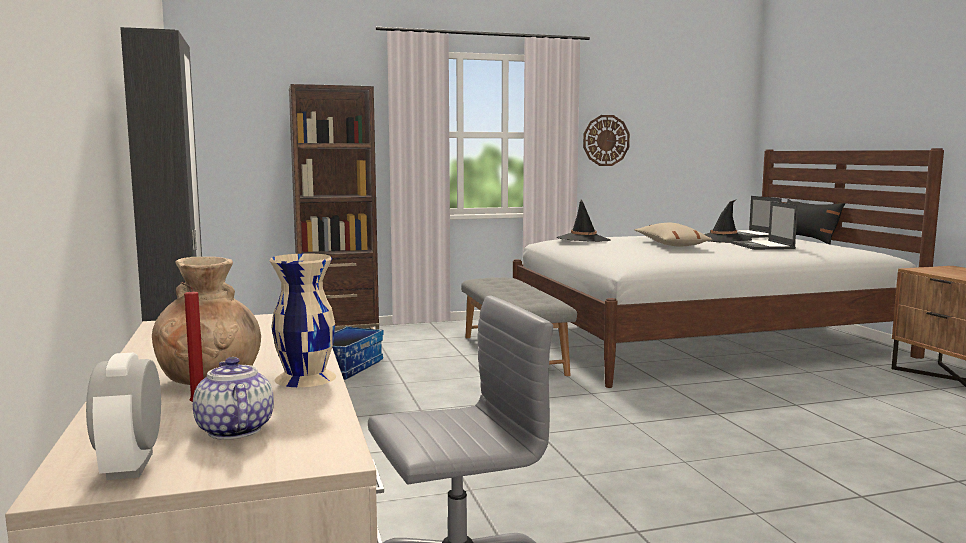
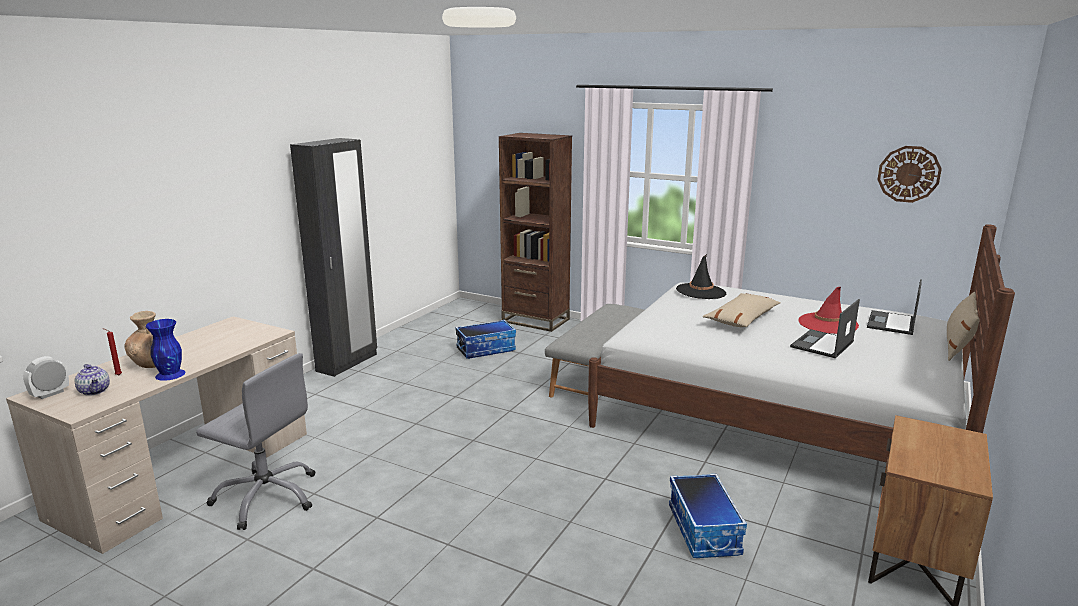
camera: 45 degrees right, 10 degrees up
(233, 430) = (95, 391): teapot -> teapot turned 120 degrees clockwise
(304, 377) = (170, 374): beige vase -> blue vase
(606, 140) = (792, 191): wall clock -> wall clock (908, 174)
(723, 239) = (827, 324): black hat -> red hat
(806, 239) = (958, 345): black pillow -> beige pillow
(856, 414) = (705, 531): none -> storage box

